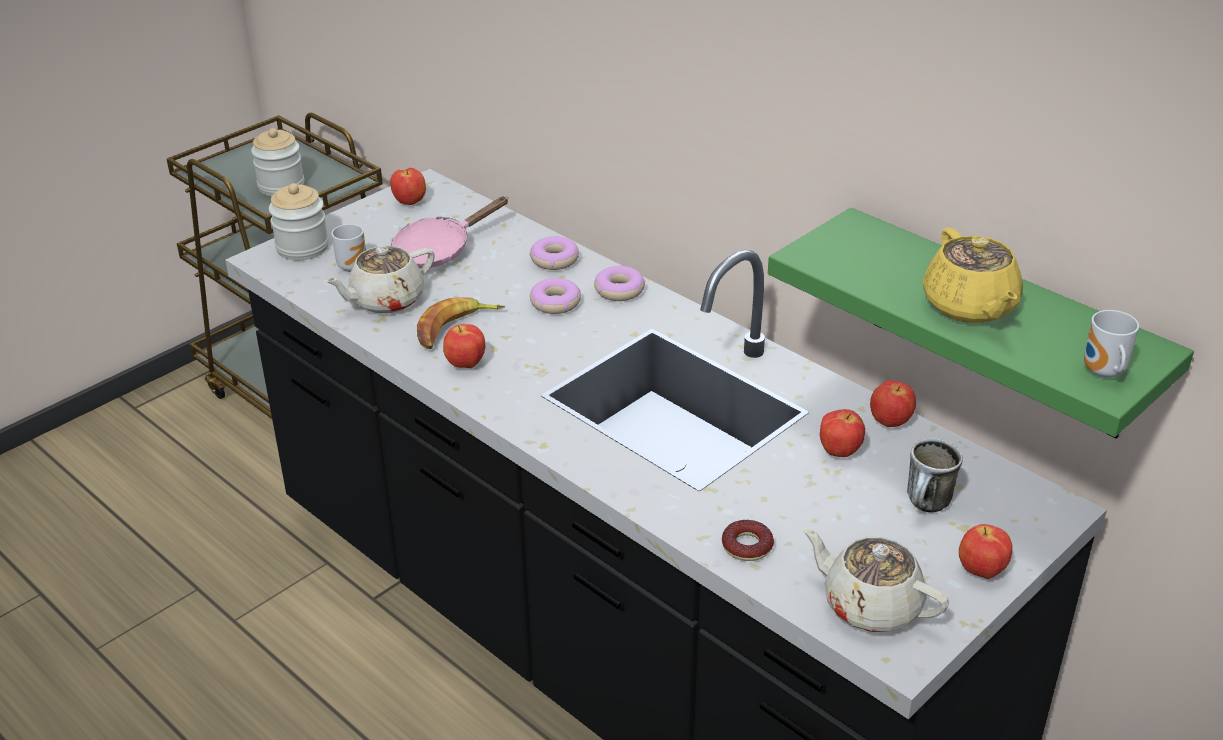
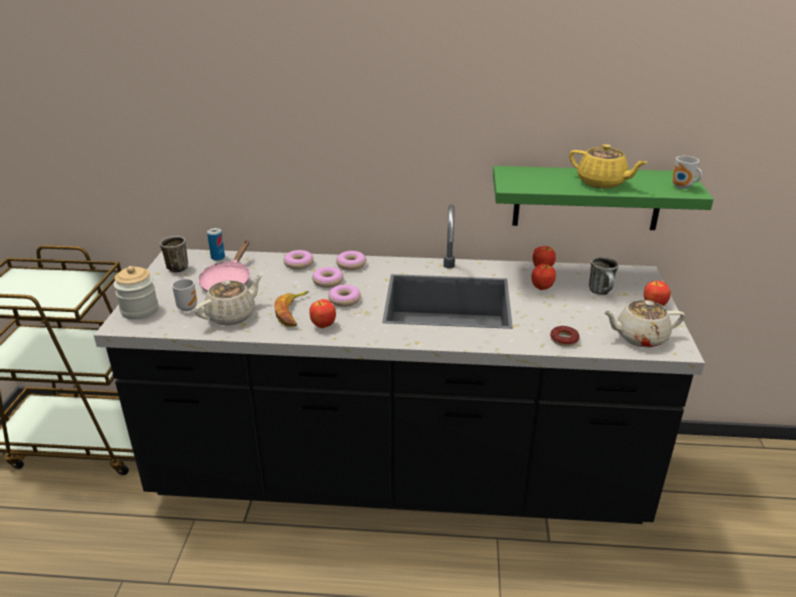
camera: 40 degrees left, 5 degrees down
(281, 186) = (54, 294): jar -> none
(385, 300) = (232, 315): beige teapot -> beige teapot turned 150 degrees counterclockwise
(410, 202) = (176, 267): apple -> mug
(471, 209) = (218, 257): none -> can
(539, 340) = (344, 300): none -> donut

